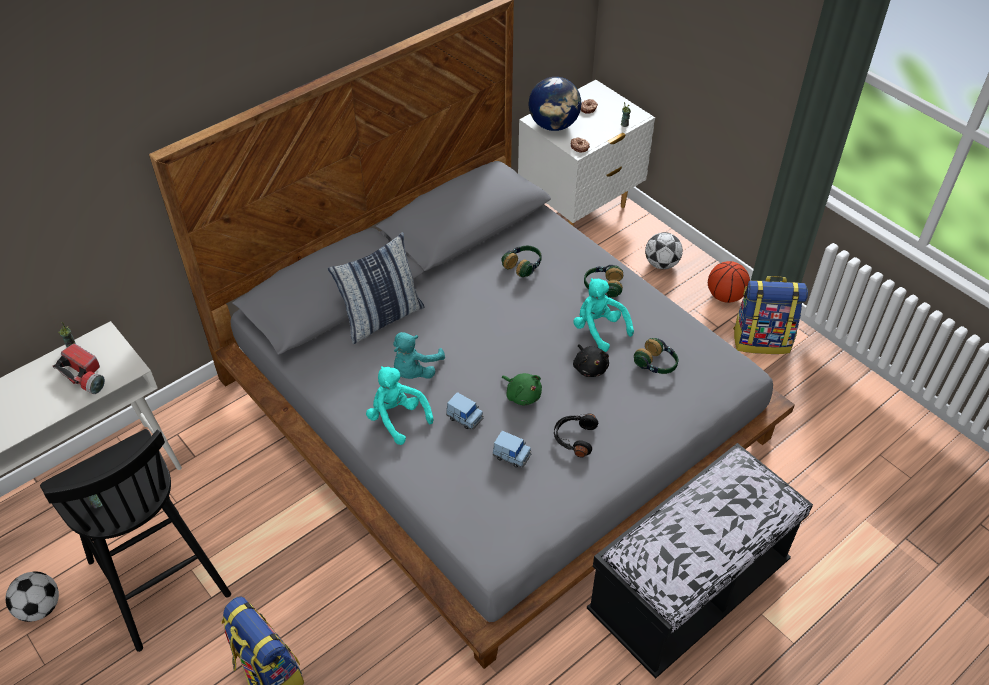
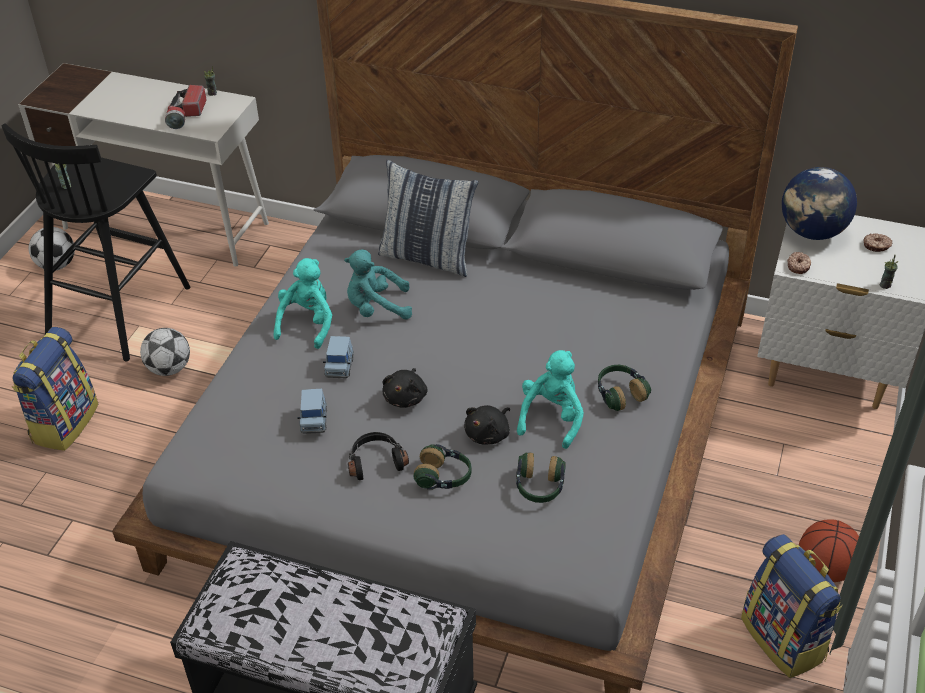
camera: 60 degrees right, 5 degrees down
(522, 395) = (406, 397): green plush toy -> black plush toy
(523, 266) = (592, 319): headphones -> headphones (444, 477)
(661, 264) = (816, 483): football -> football (169, 369)

